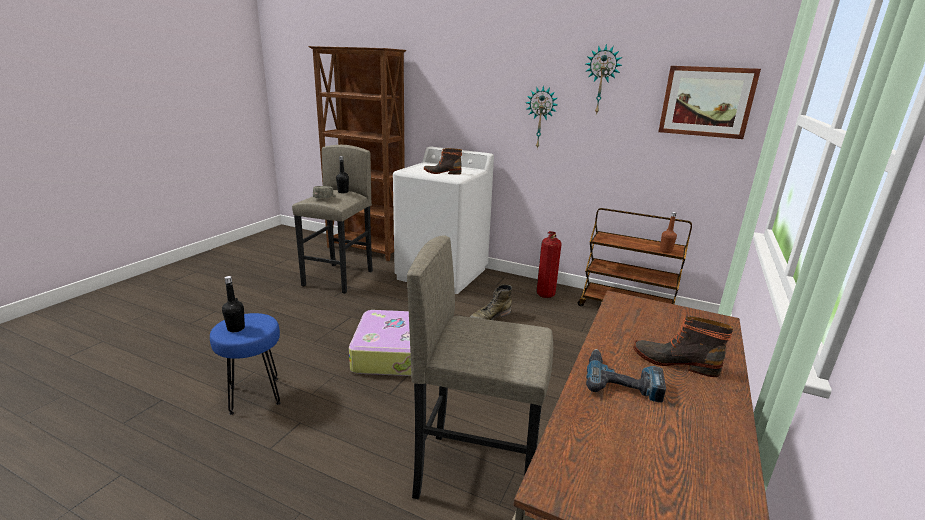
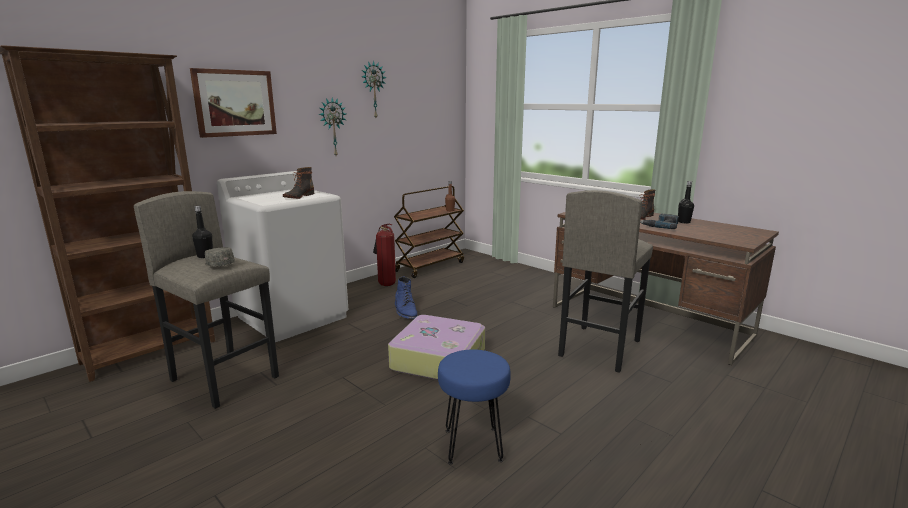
camera: 70 degrees left, 5 degrees down
(236, 328) = (479, 367): black bottle -> black bottle (684, 222)
(489, 318) = (405, 311): green boot -> blue boot
(706, 102) = (433, 102): picture -> picture (235, 103)

